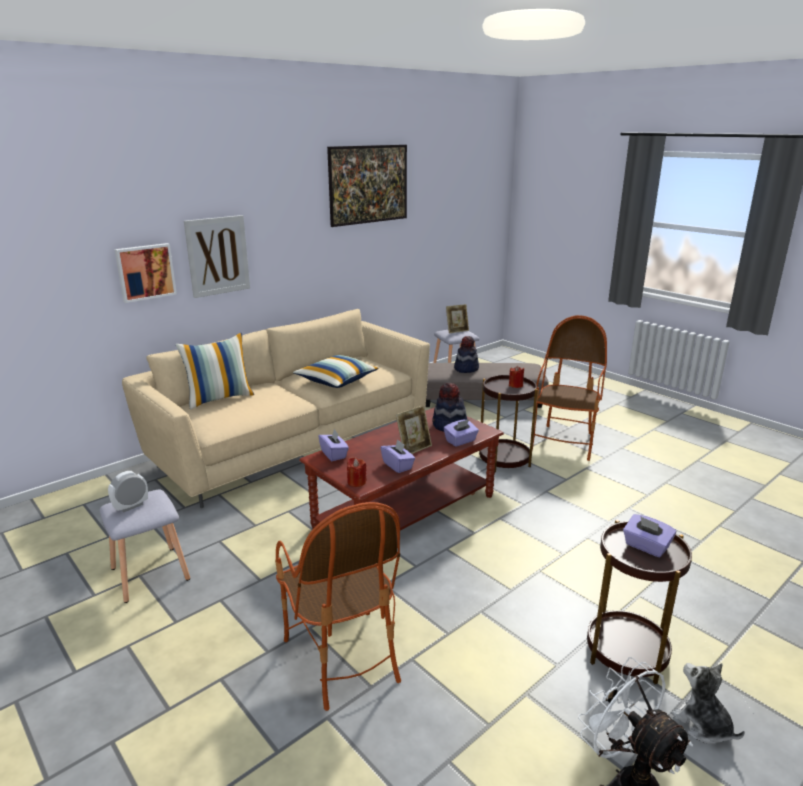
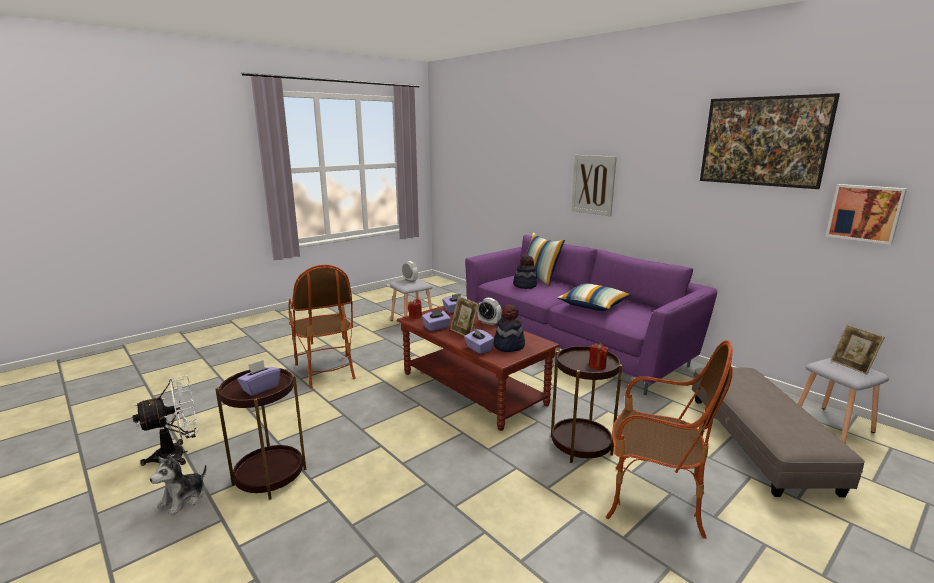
camera: 90 degrees right, 5 degrees down
(145, 272) = (549, 185): picture -> picture (865, 213)
(292, 442) = (574, 342): beige sofa -> purple sofa
(342, 657) = (326, 370): armchair -> armchair turned 90 degrees counterclockwise
(383, 434) = (489, 323): none -> alarm clock
(466, 368) = (751, 389): hat -> hat (525, 285)
(702, 725) = (183, 499): plush toy -> plush toy turned 150 degrees clockwise

